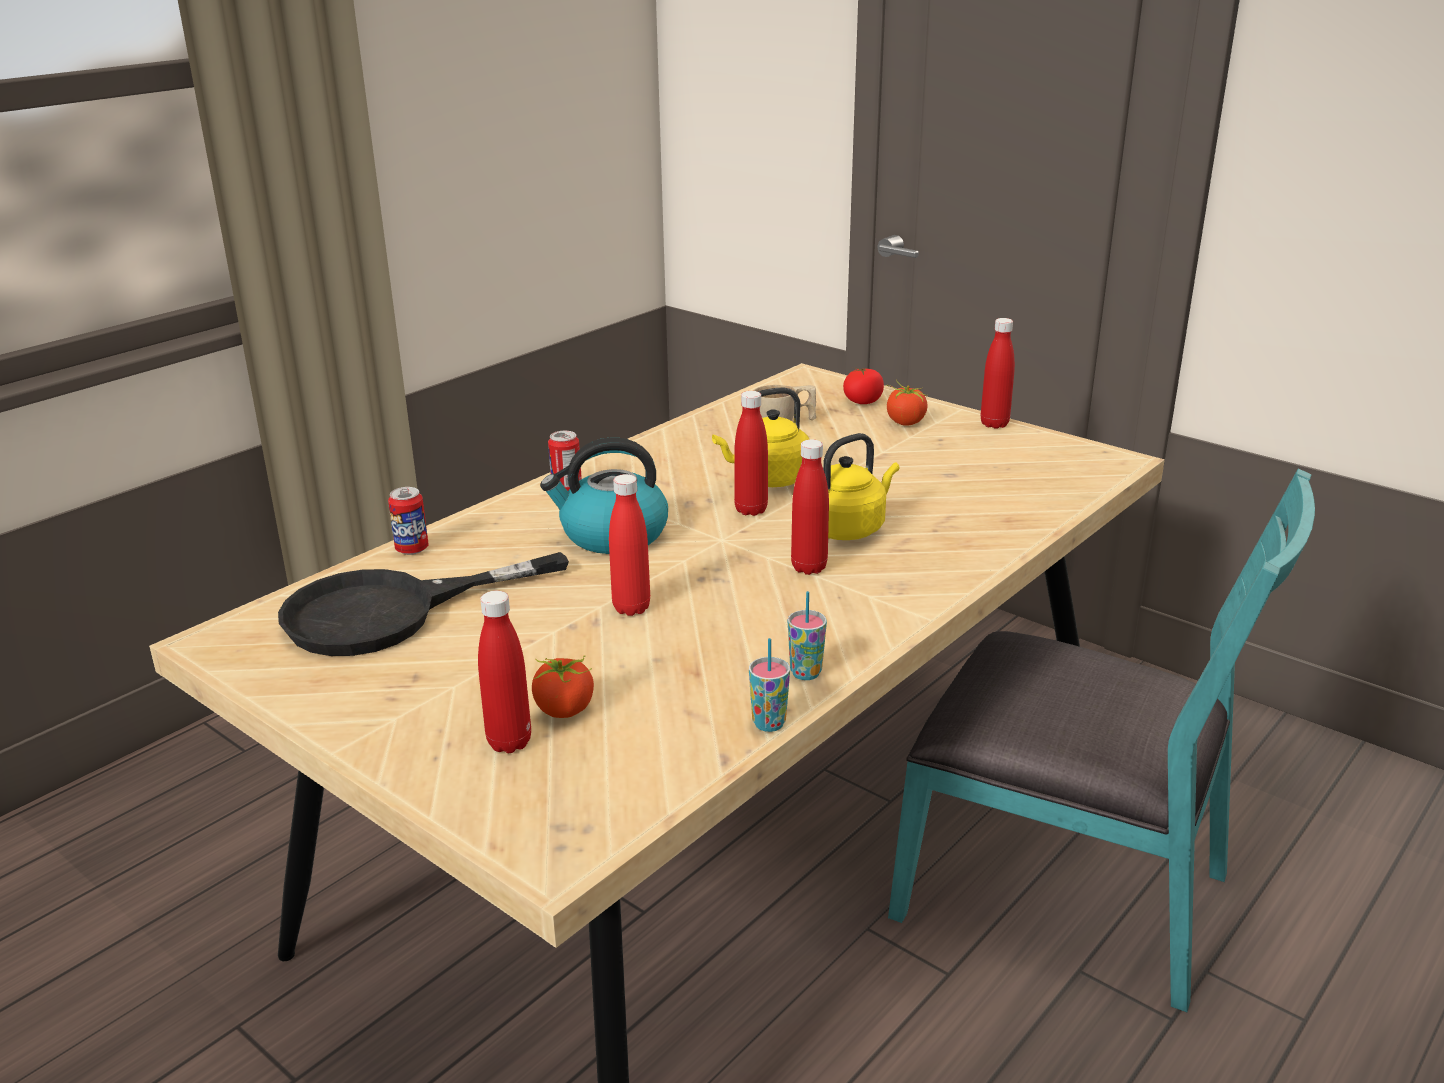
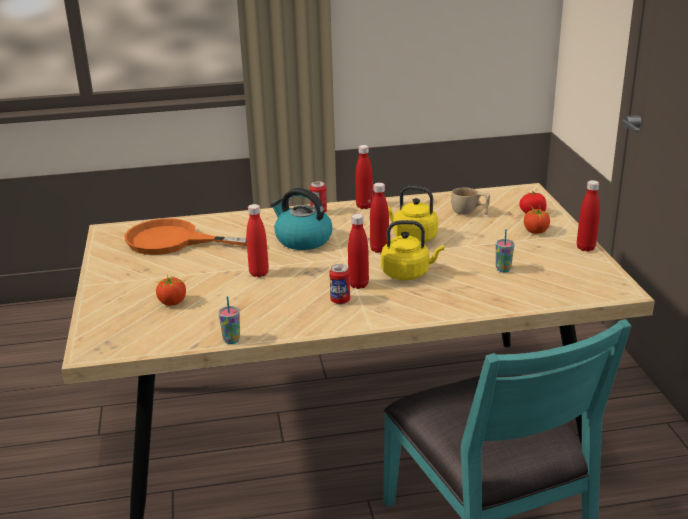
camera: 40 degrees right, 0 degrees up
(389, 612) = (175, 241): black frying pan -> orange frying pan
(412, 549) = (220, 218): can -> can (340, 301)
(509, 742) = (137, 306): red bottle -> red bottle (364, 206)
(805, 673) = (279, 327): cup -> cup (503, 269)

